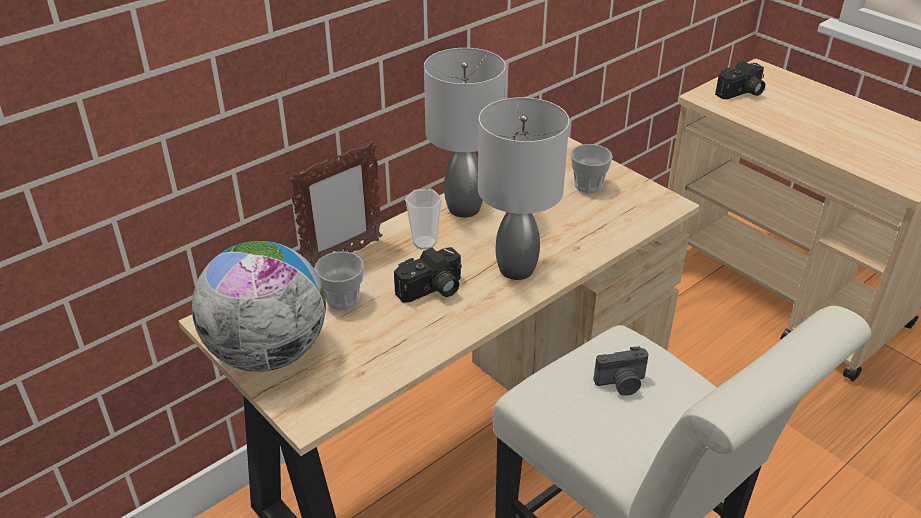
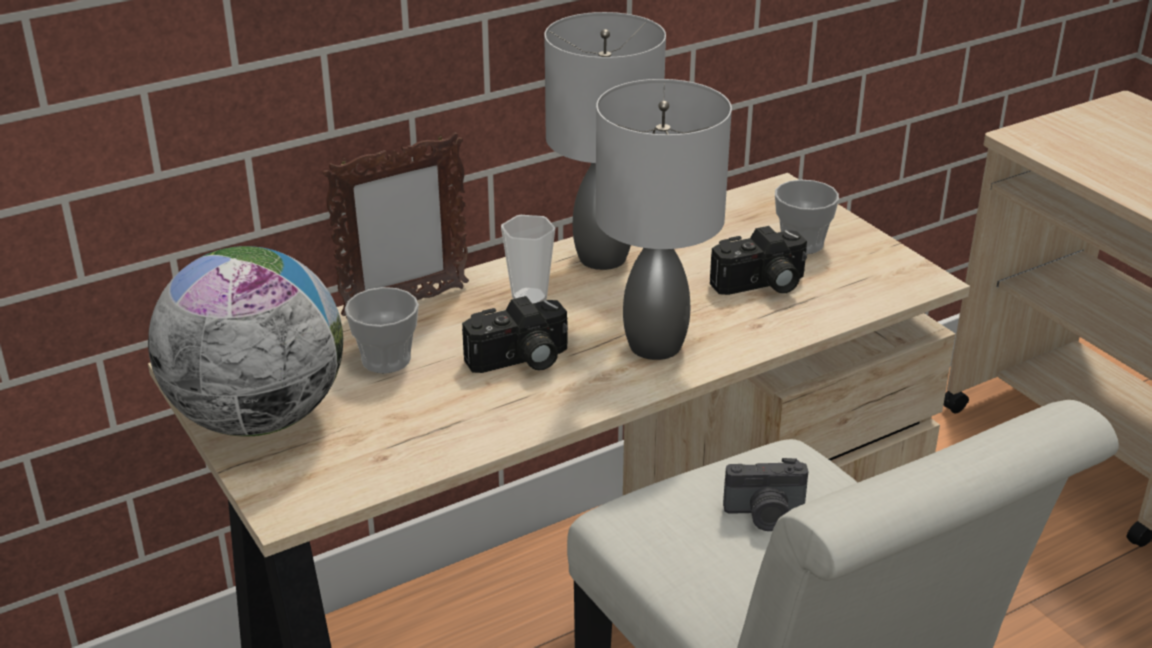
camera: 10 degrees right, 5 degrees down
(741, 93) = (1087, 136): camera -> camera (761, 285)

